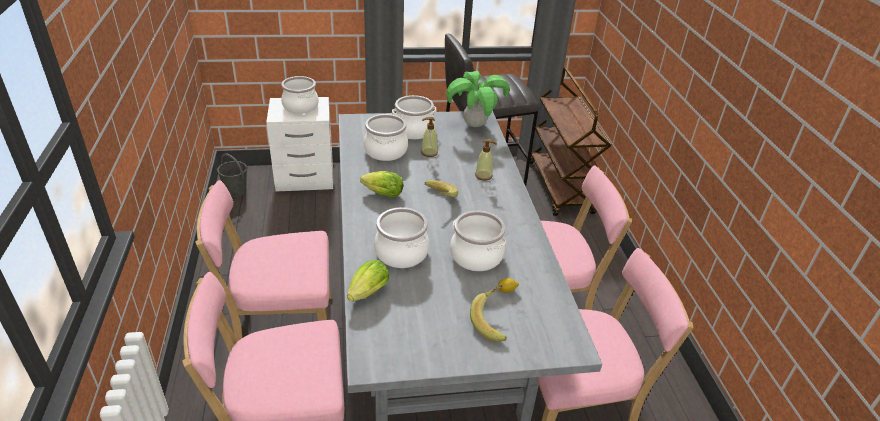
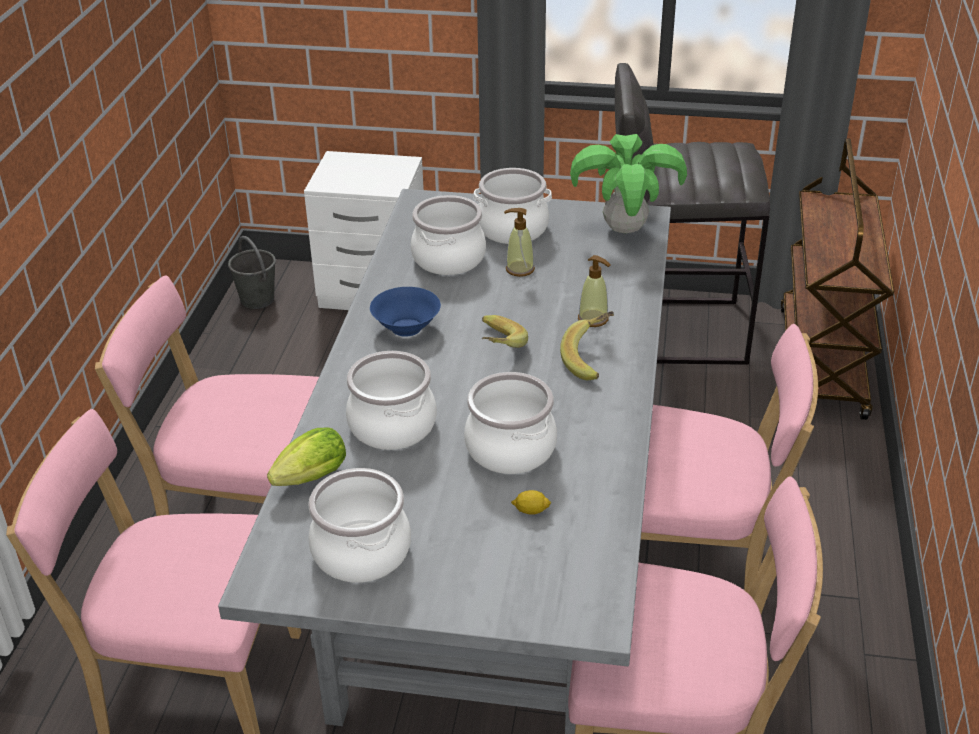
camera: 20 degrees right, 0 degrees up
(300, 107) = (367, 170): cooking pot -> cooking pot (360, 552)
(381, 194) = (406, 328): lettuce -> blue bowl
(493, 321) = (483, 555): banana -> banana (592, 359)

